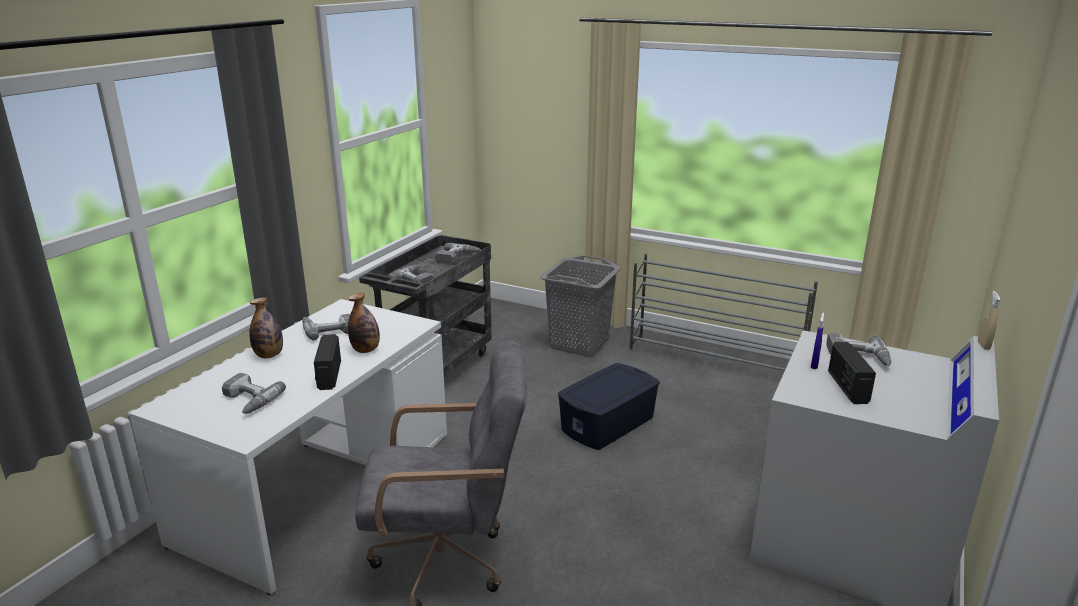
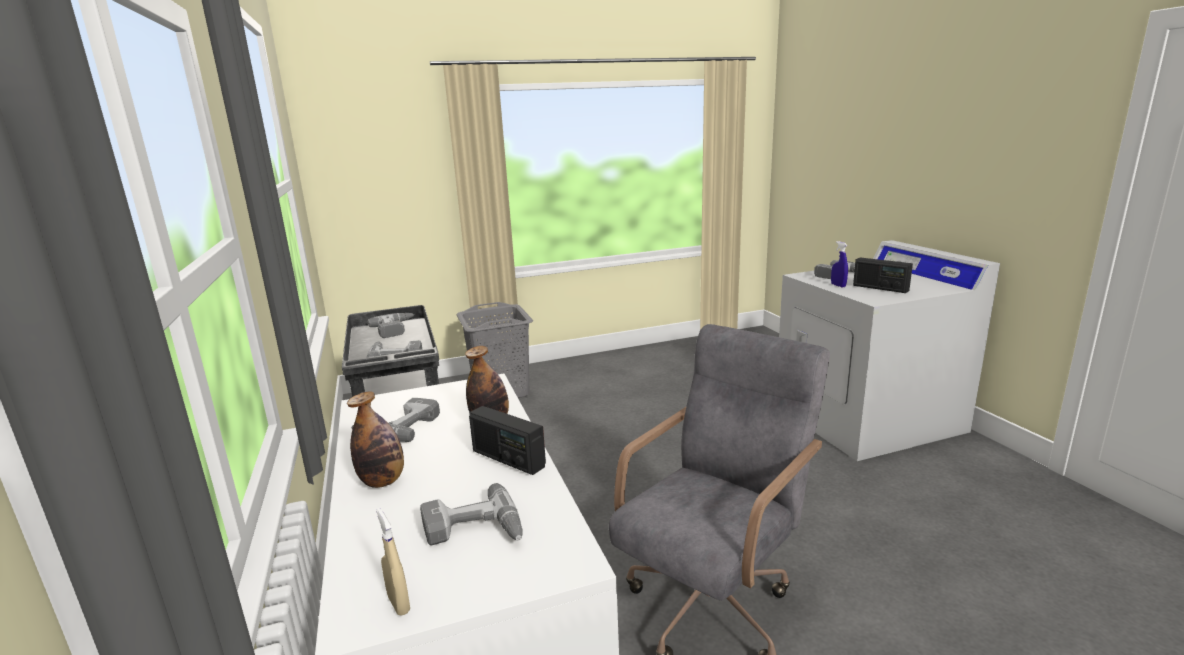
camera: 45 degrees left, 5 degrees down
(608, 423) = (625, 431): blue storage box -> none
(714, 362) = (617, 362): grey shoe rack -> none
(983, 345) = (898, 243): beige spray bottle -> beige spray bottle (399, 604)

